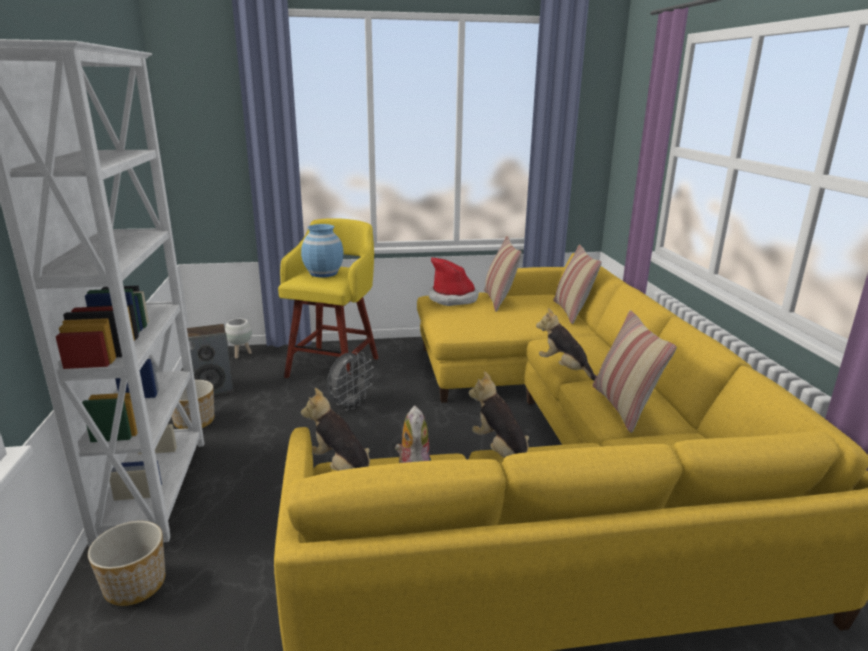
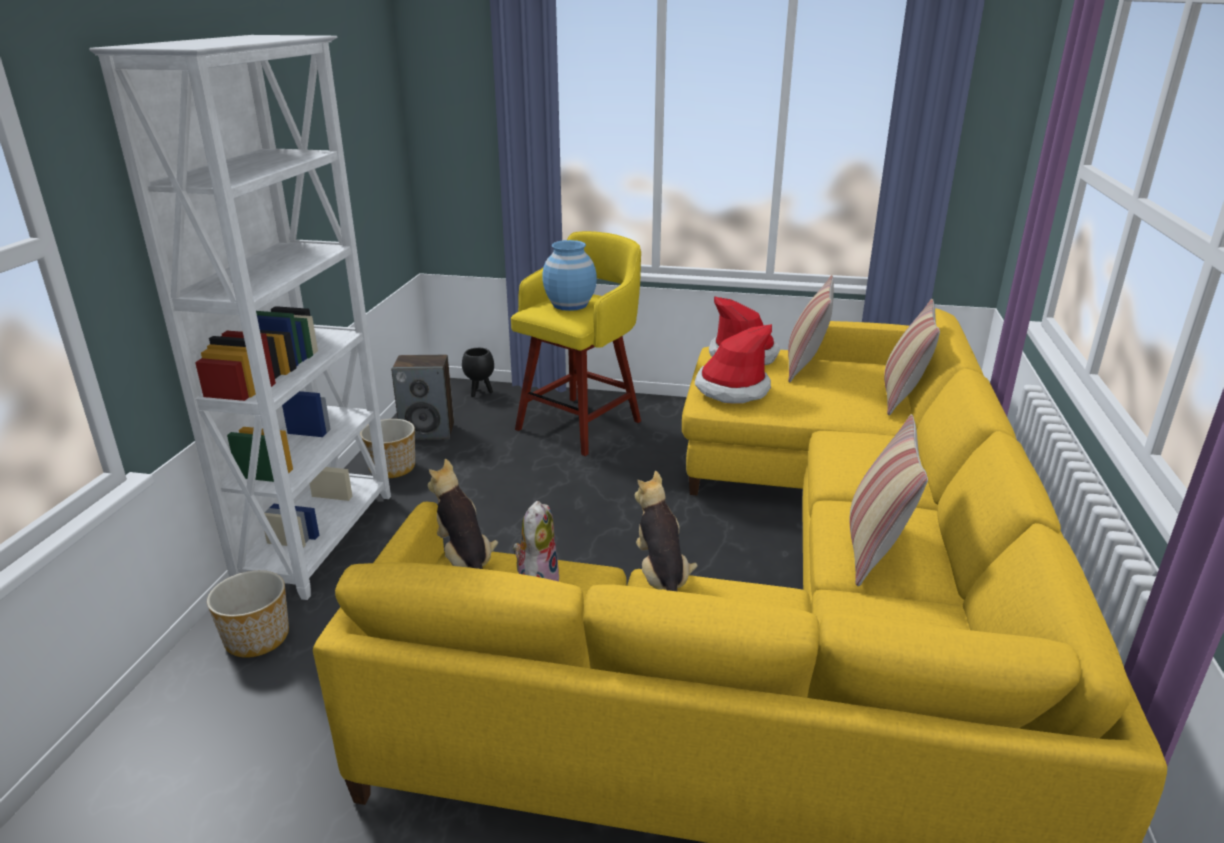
camera: 20 degrees right, 5 degrees up
(241, 354) = (480, 392): white planter -> black planter
(350, 405) = (574, 478): grey fan -> none
(461, 320) = (732, 389): none -> hat
(565, 369) = (831, 480): plush toy -> none

